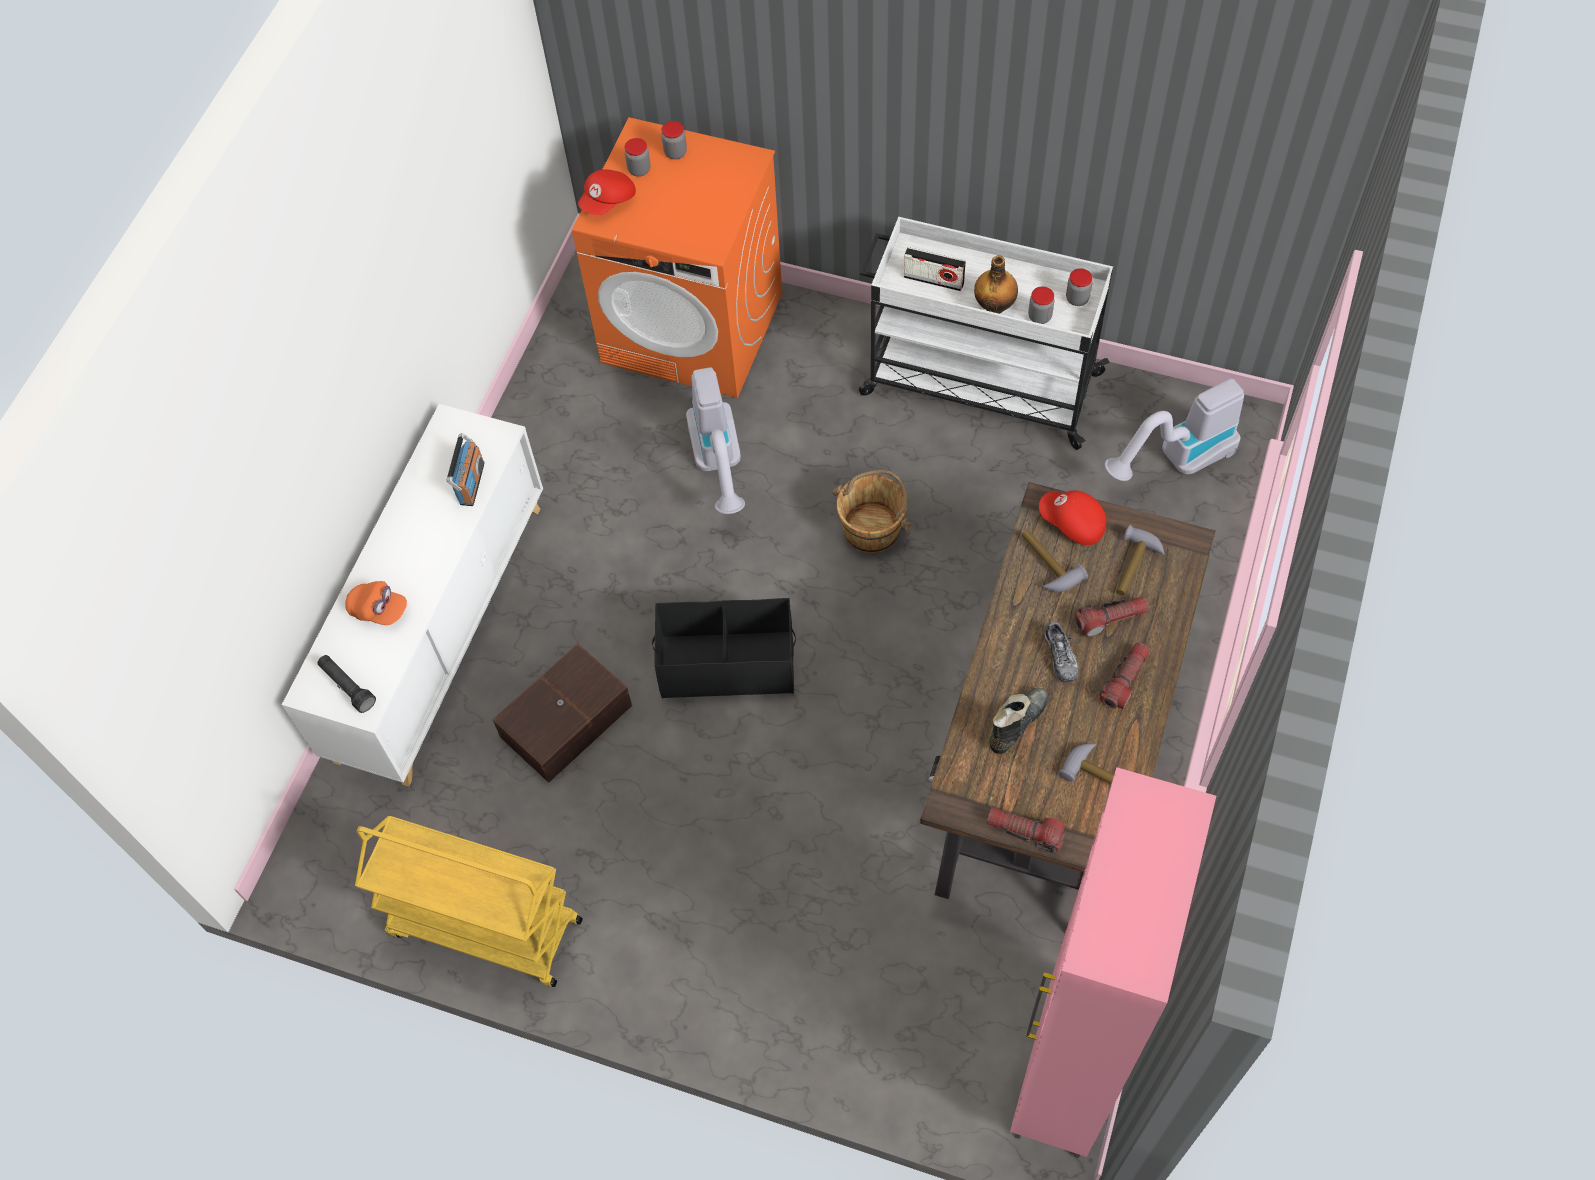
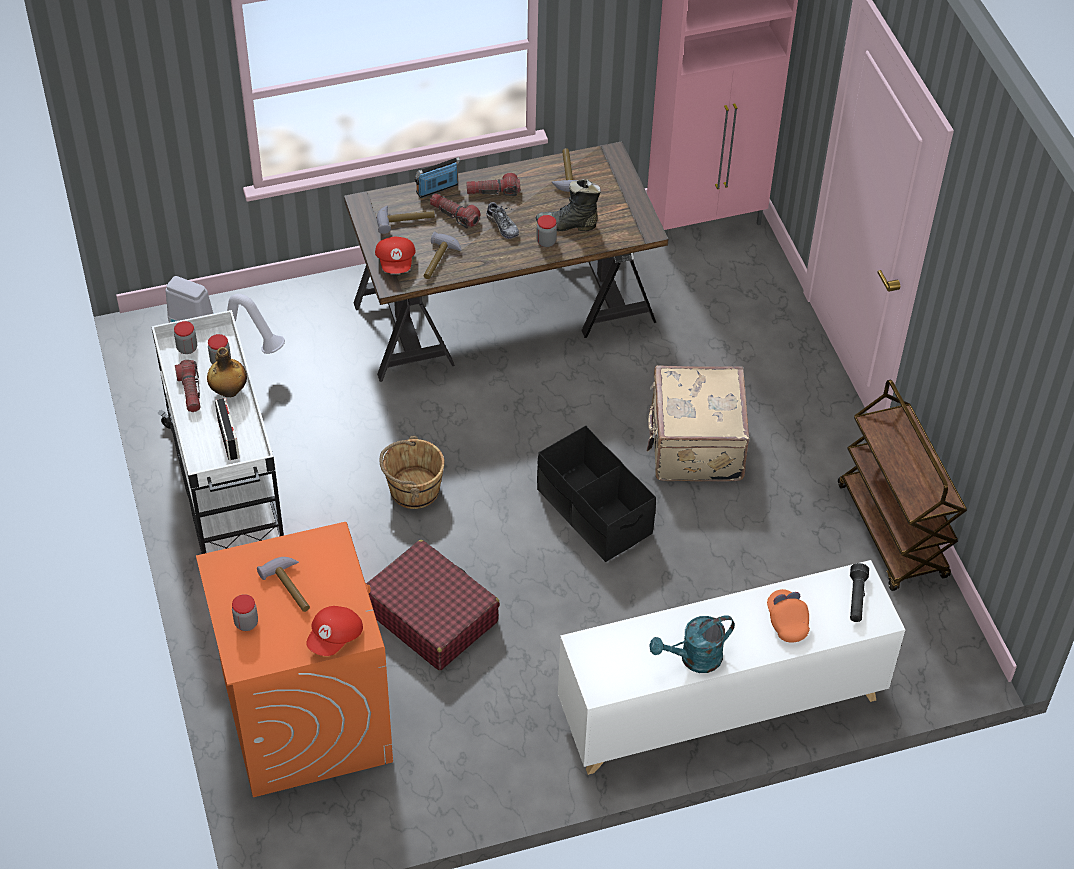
camera: 130 degrees left, 10 degrees down
(410, 510) = (694, 659): none -> turquoise watering can
(471, 483) = (638, 636): radio -> radio (437, 188)
(483, 927) = (892, 532): yellow cart -> brown cart
(564, 721) = (719, 580): brown storage box -> none
(608, 201) = (335, 638): red cap -> red cap turned 120 degrees clockwise
(639, 170) = (284, 637): jar -> jar (546, 241)
(685, 196) = (291, 587): none -> hammer
(719, 465) = (430, 615): vacuum cleaner -> red suitcase
(736, 812) = (694, 446): none -> beige suitcase
(1025, 831) = (633, 191): flashlight -> flashlight (190, 391)
(1060, 656) = (502, 226): shoe -> shoe turned 105 degrees clockwise

